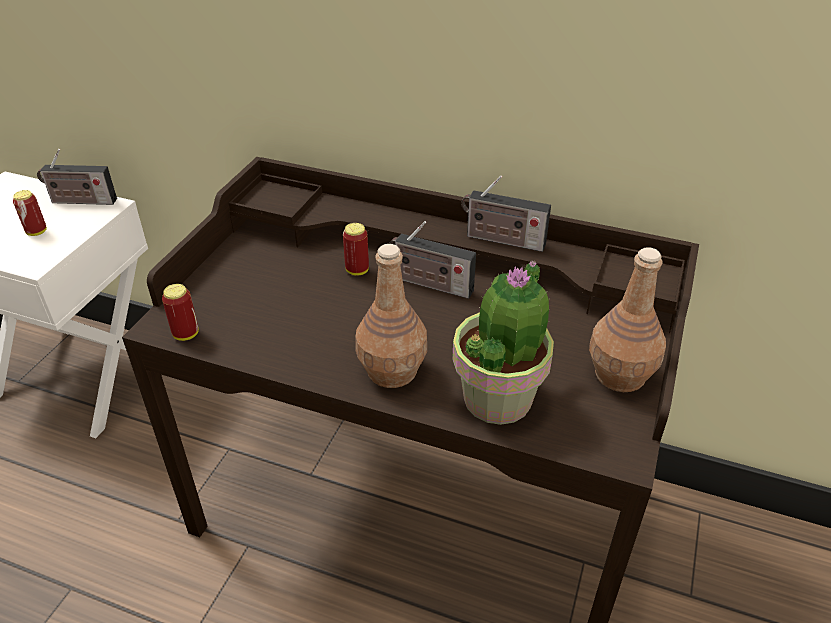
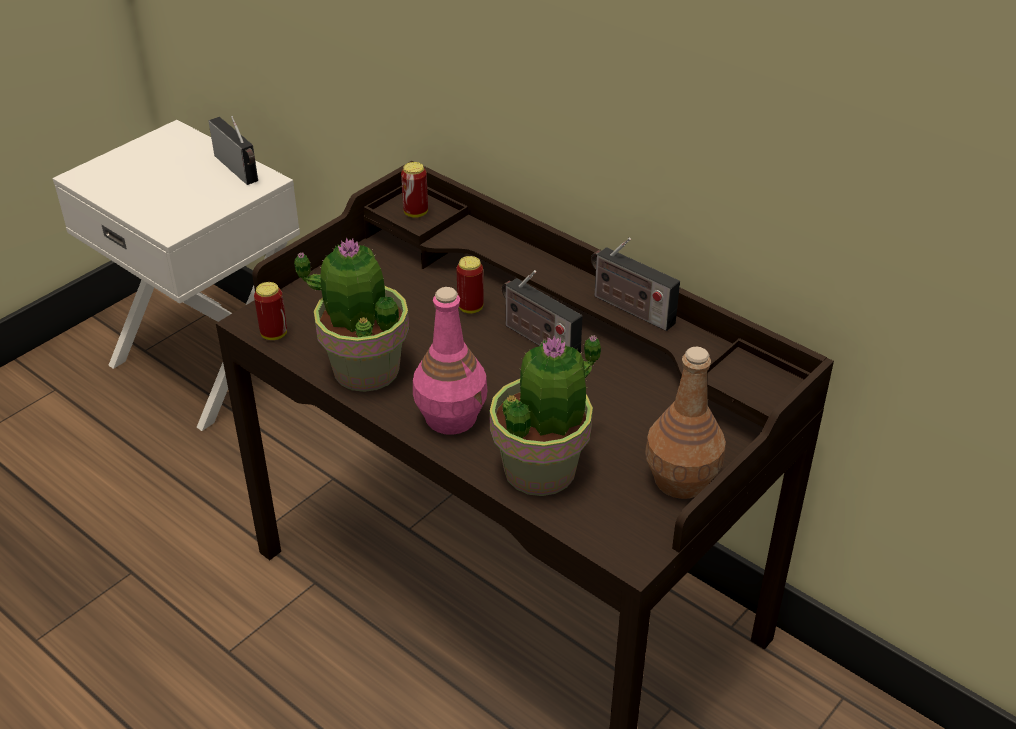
camera: 20 degrees right, 0 degrees up
(37, 232) = (184, 195): can -> can (416, 213)
(81, 201) = (238, 169): radio -> radio turned 150 degrees counterclockwise
(290, 345) = (365, 369): none -> potted plant
(392, 370) = (451, 417): brown bottle -> pink bottle

